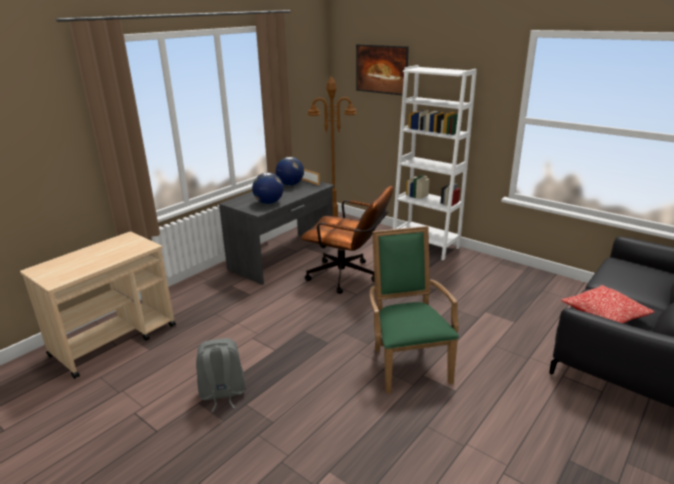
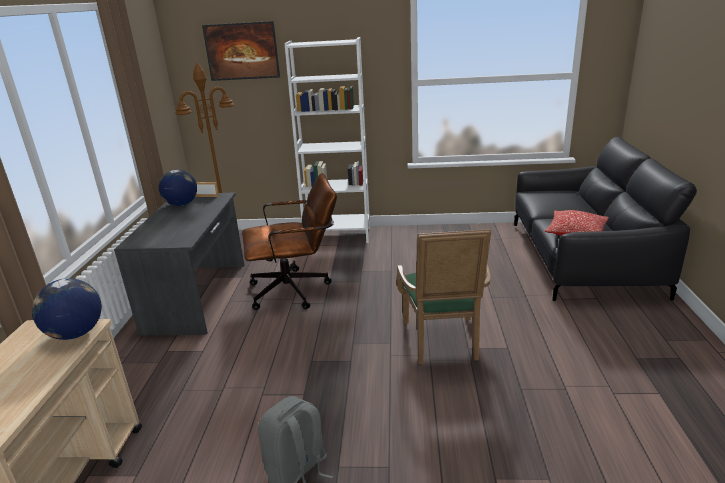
camera: 35 degrees left, 0 degrees up
(268, 202) = (183, 229): globe -> globe (75, 334)
(407, 362) = (443, 343): green armchair -> green armchair turned 135 degrees counterclockwise

